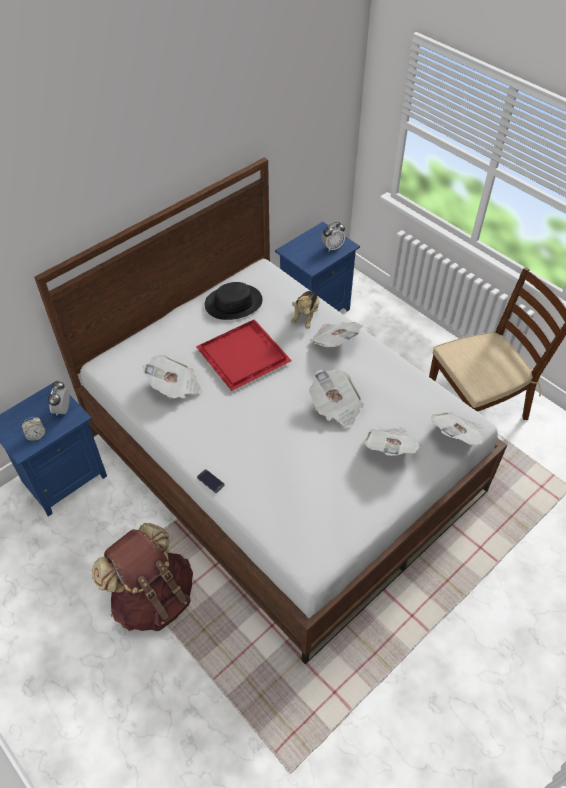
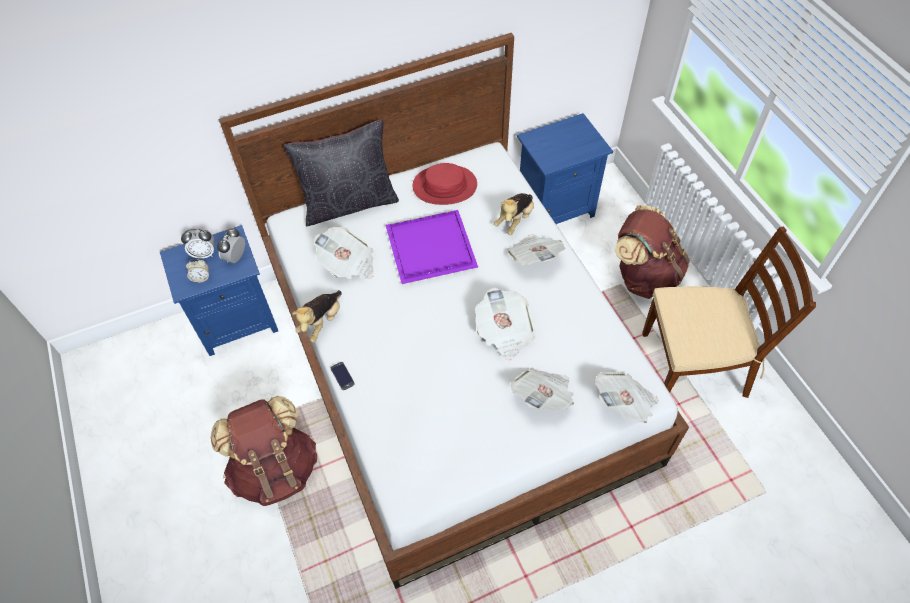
camera: 20 degrees right, 5 degrees up
(154, 337) = (349, 203): none -> black pillow
(172, 441) = (321, 322): none -> plush toy
(233, 303) = (444, 186): black hat -> red hat
(243, 357) = (429, 249): red tray -> purple tray
(332, 247) = (581, 146): alarm clock -> alarm clock (204, 254)
(408, 346) = (643, 276): none -> brown backpack

